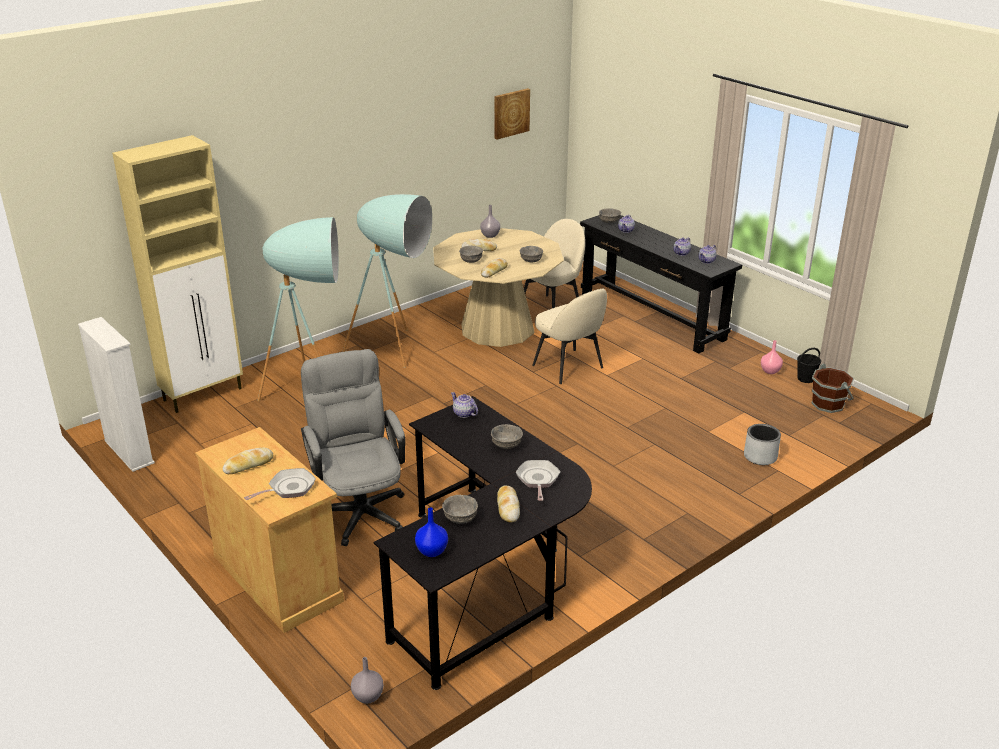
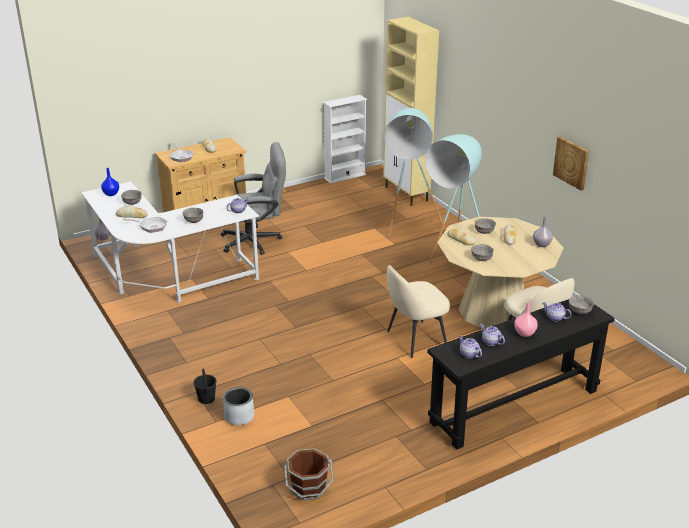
camera: 100 degrees right, 0 degrees up
(489, 578) = (166, 277): black desk -> white desk
(511, 113) = (650, 175): picture -> picture (571, 162)
(770, 371) = (382, 464): pink vase -> pink vase (524, 333)
(805, 379) = (362, 486): black bucket -> black bucket (206, 398)

